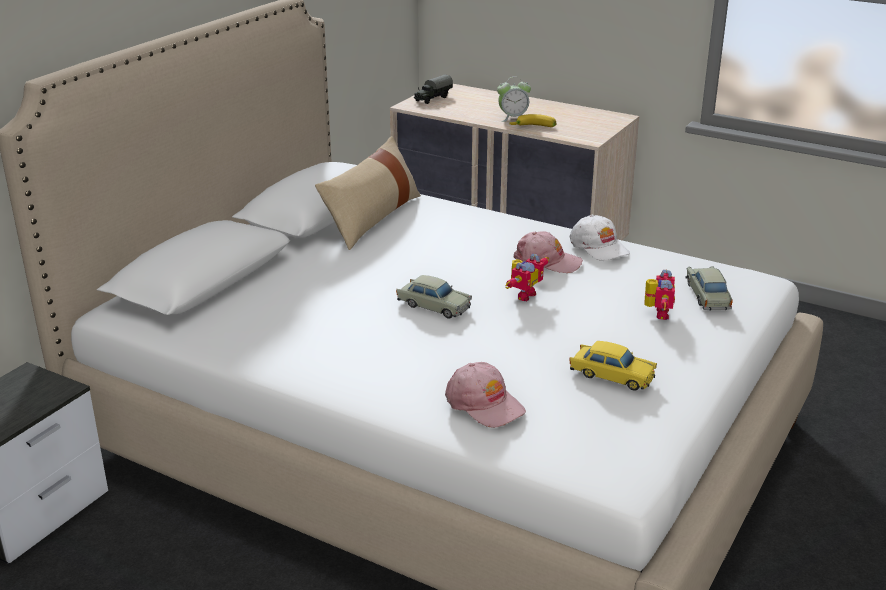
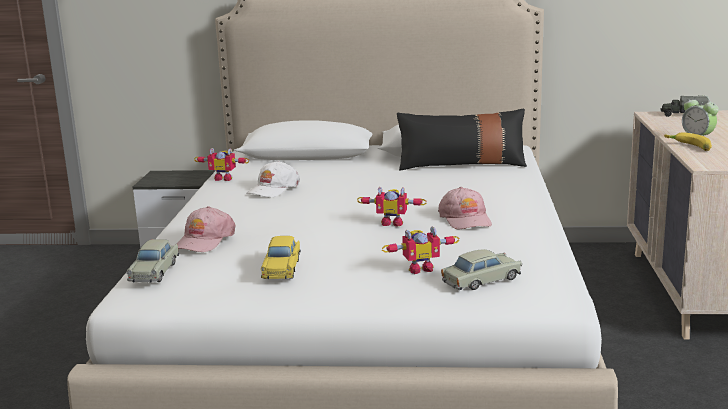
camera: 65 degrees right, 10 degrees down
(231, 351) = (224, 178): none -> toy robot
(372, 218) = (461, 164): beige pillow -> black pillow
(434, 306) = (338, 204): beige toy car -> beige toy car (155, 271)
(599, 247) = (525, 229): white cap -> white cap (273, 189)

